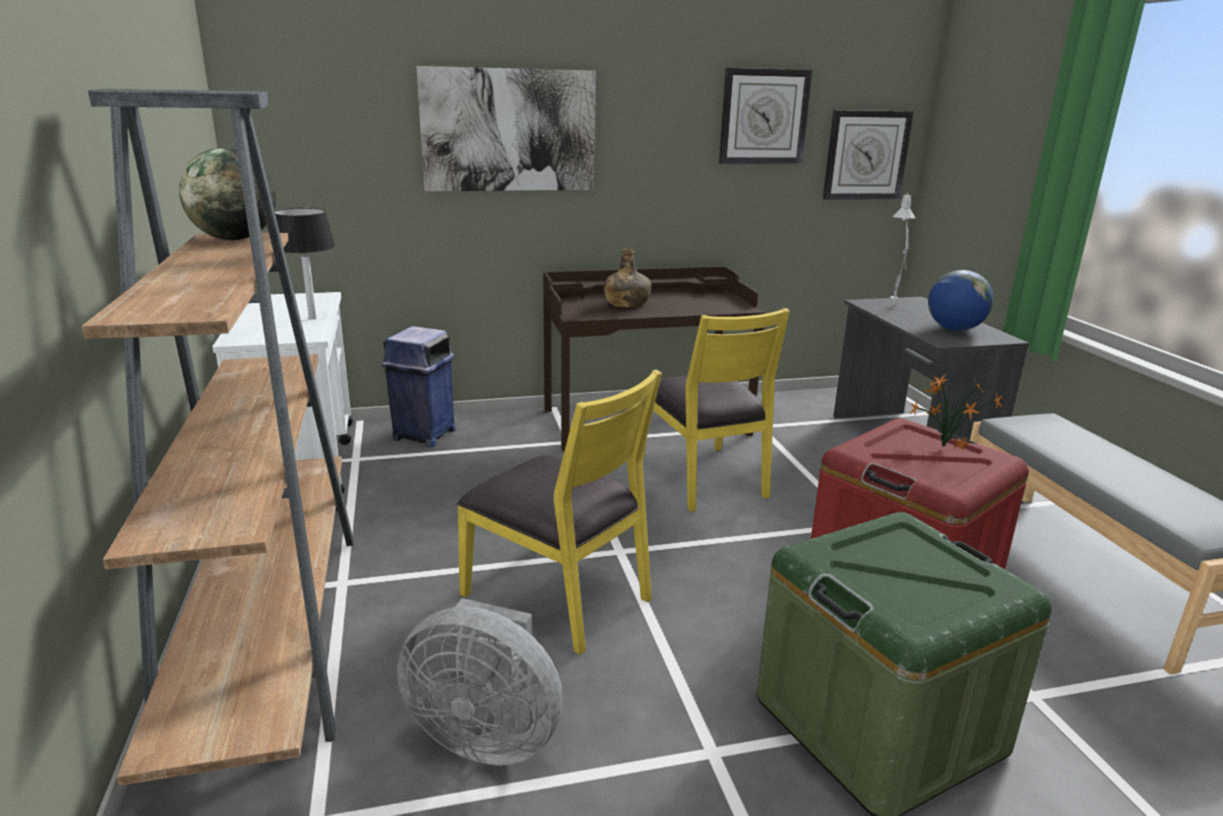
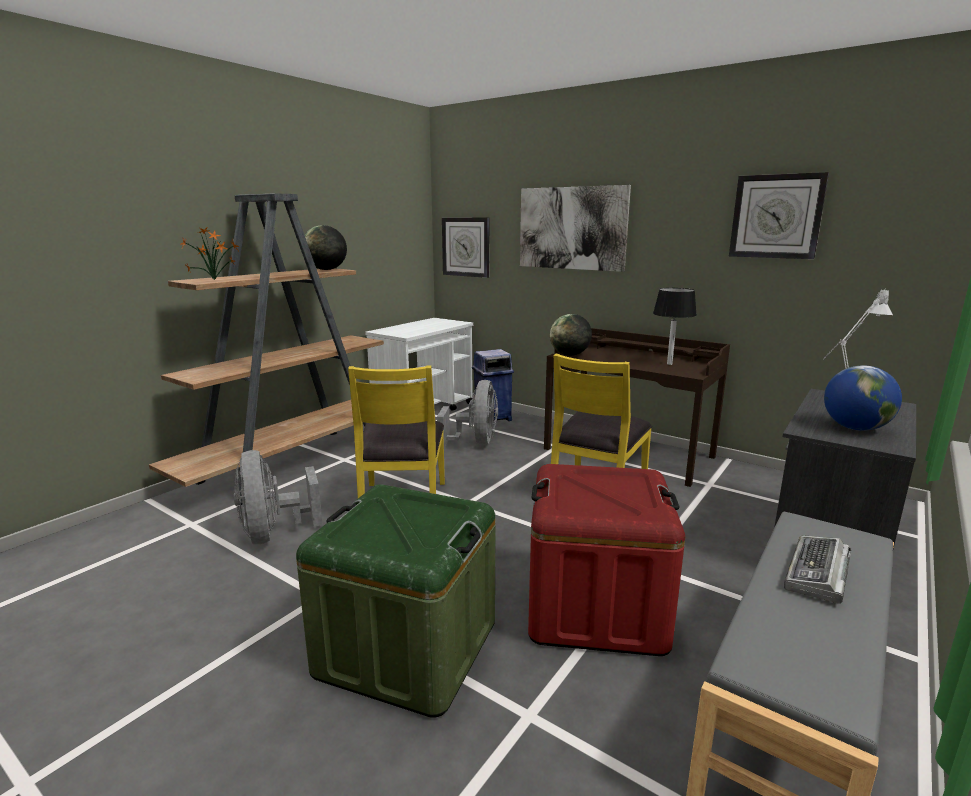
camera: 50 degrees right, 5 degrees down
(312, 318) = (428, 329): black table lamp -> black table lamp (669, 364)
(473, 476) = (475, 443): none -> grey fan
(583, 314) = (569, 355): none -> globe
(626, 304) = (614, 356): green bottle -> none
(866, 155) = (899, 254): wall clock -> wall clock (466, 247)
(942, 446) = (633, 493): potted plant -> potted plant (216, 280)
(1092, 456) = (817, 574): none -> keyboard

